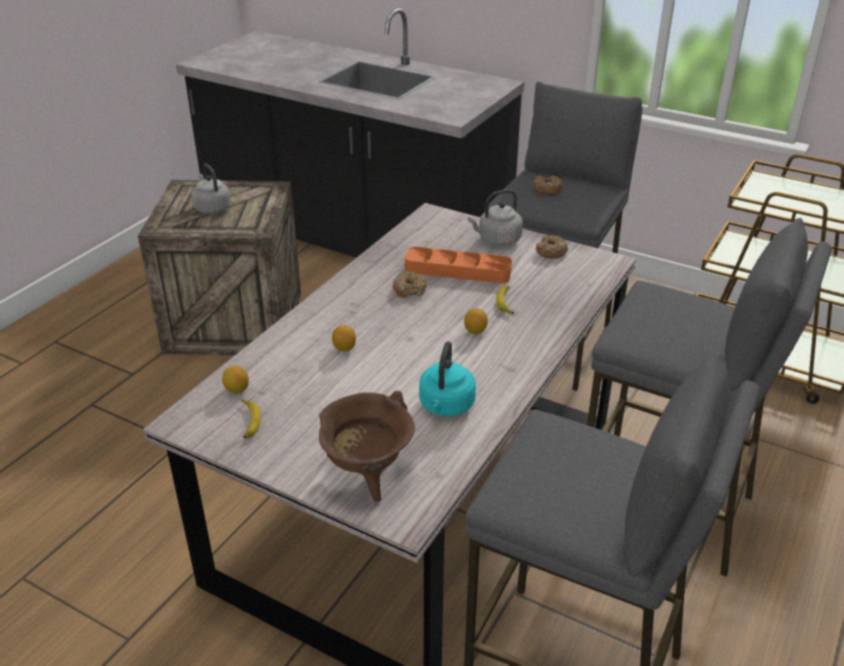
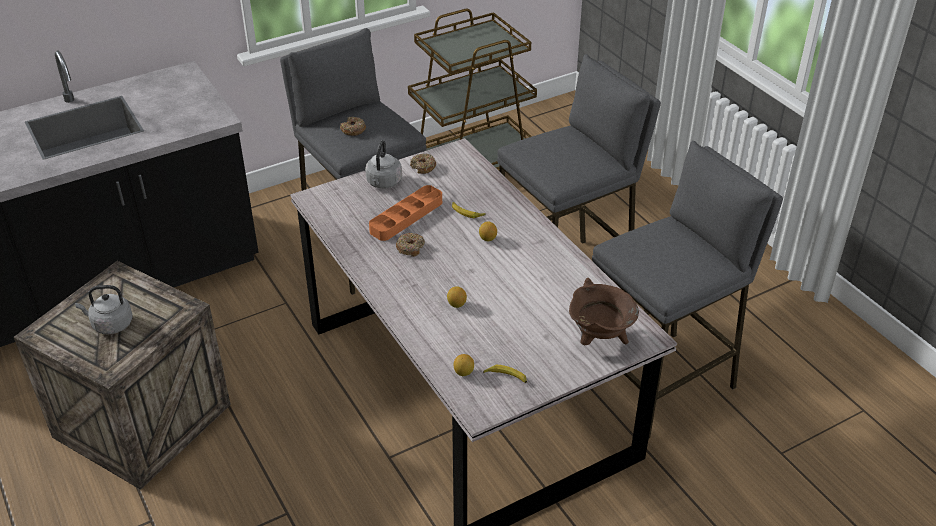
camera: 60 degrees left, 5 degrees up
(446, 407) = (558, 282): turquoise kettle -> none

